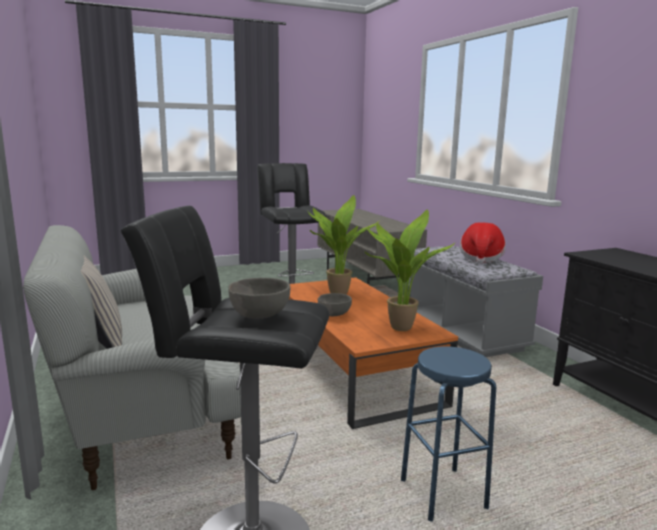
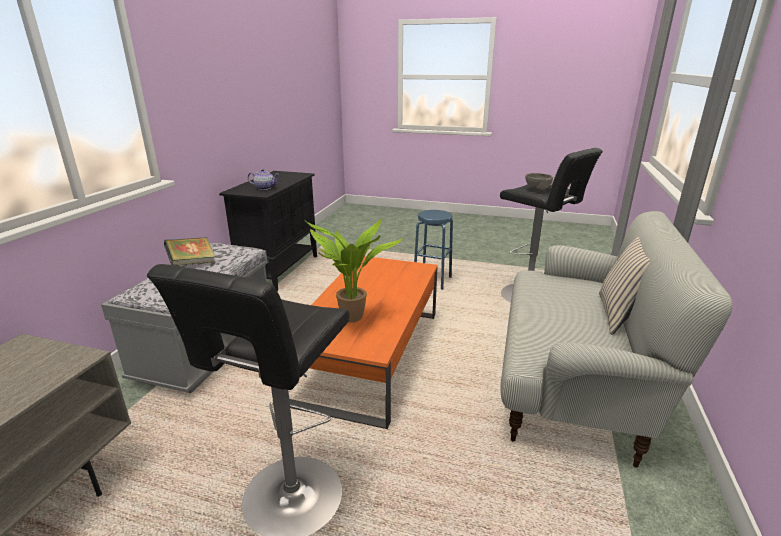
camera: 140 degrees left, 10 degrees up
(333, 314) = (401, 295): grey bowl -> none
(398, 327) = (377, 270): potted plant -> none
(481, 258) = (192, 263): hat -> book
(619, 259) = (264, 188): none -> teapot

